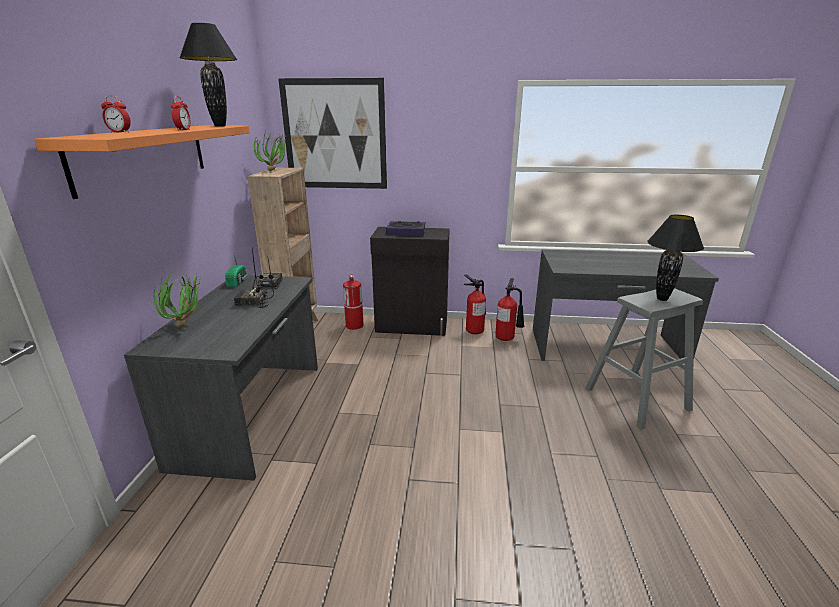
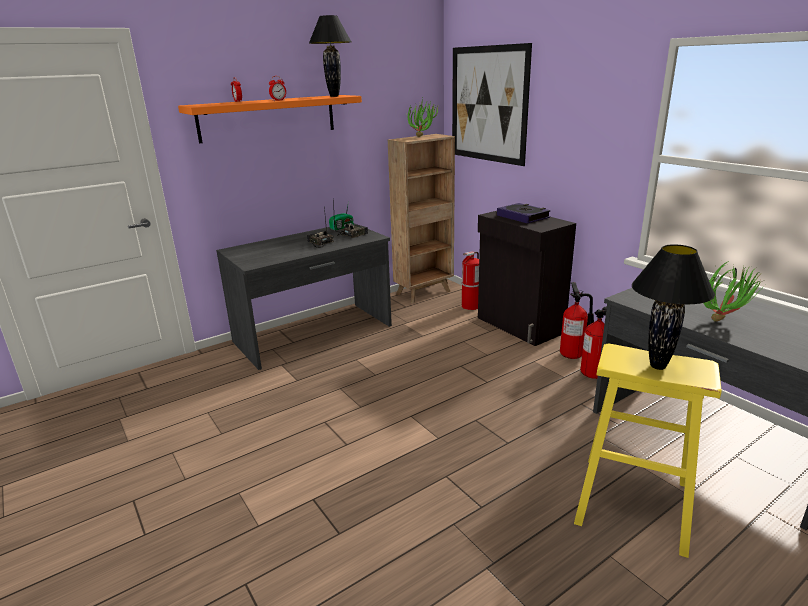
camera: 50 degrees right, 0 degrees up
(188, 324) = (267, 244): potted plant -> potted plant (724, 320)
(636, 399) = (632, 502): grey stool -> yellow stool

